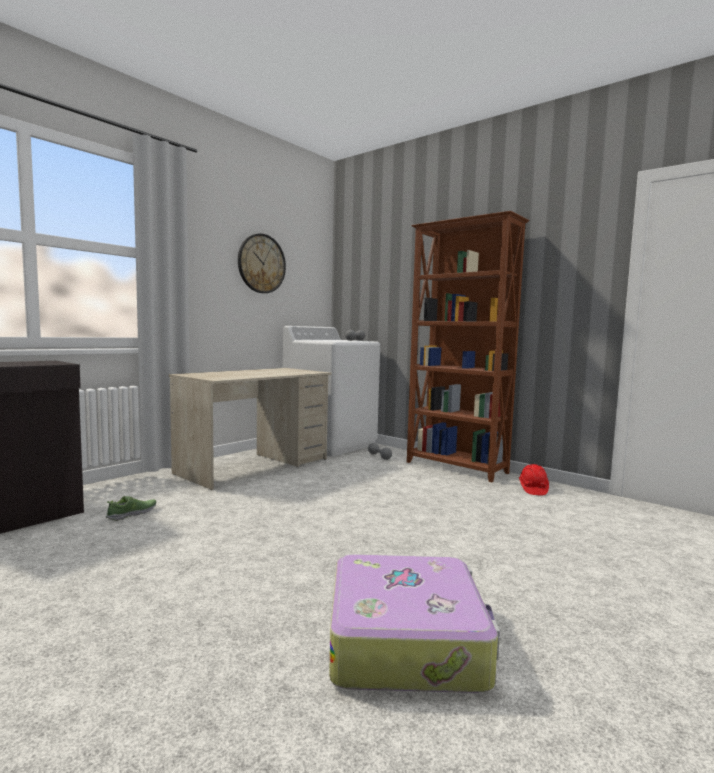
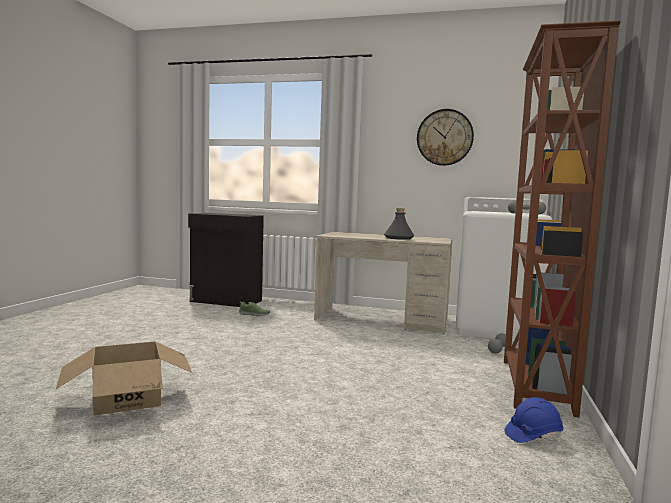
camera: 65 degrees right, 0 degrees up
(274, 373) = (399, 238): none -> grey bottle
(407, 640) = (128, 398): suitcase -> cardboard box
(533, 489) = (533, 435): red hard hat -> blue hard hat

